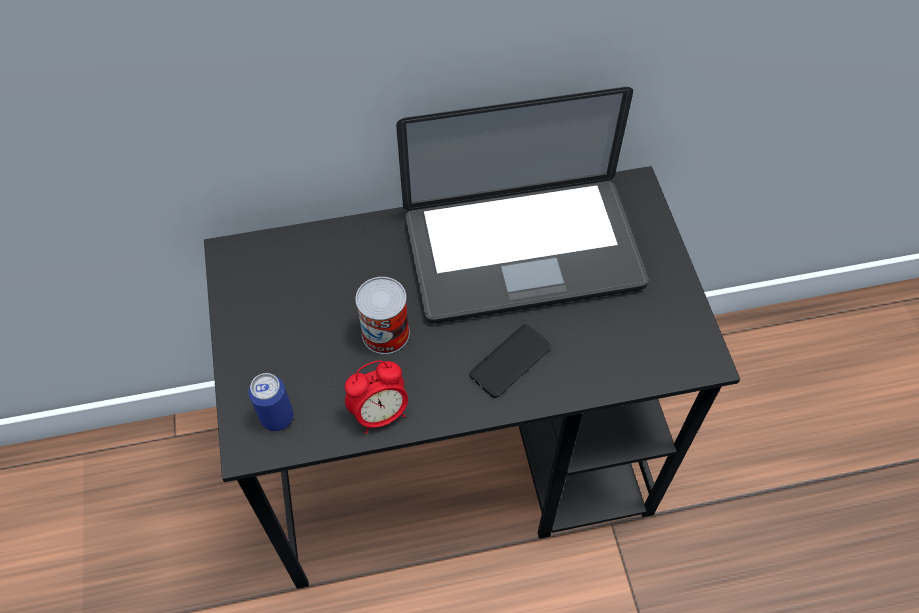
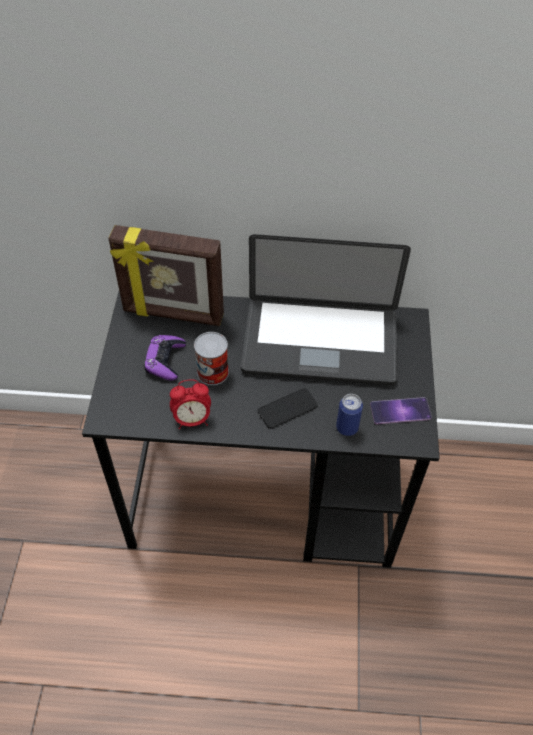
camera: 15 degrees right, 5 degrees down
(277, 417) = (127, 406): can -> can (347, 427)
(298, 259) = (173, 314): none -> picture frame
(310, 333) = (165, 360): none -> purple game controller
(665, 324) = (400, 411): none -> phone

